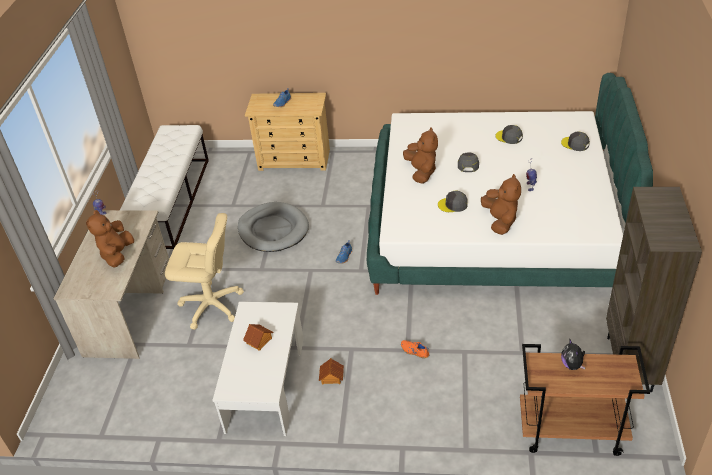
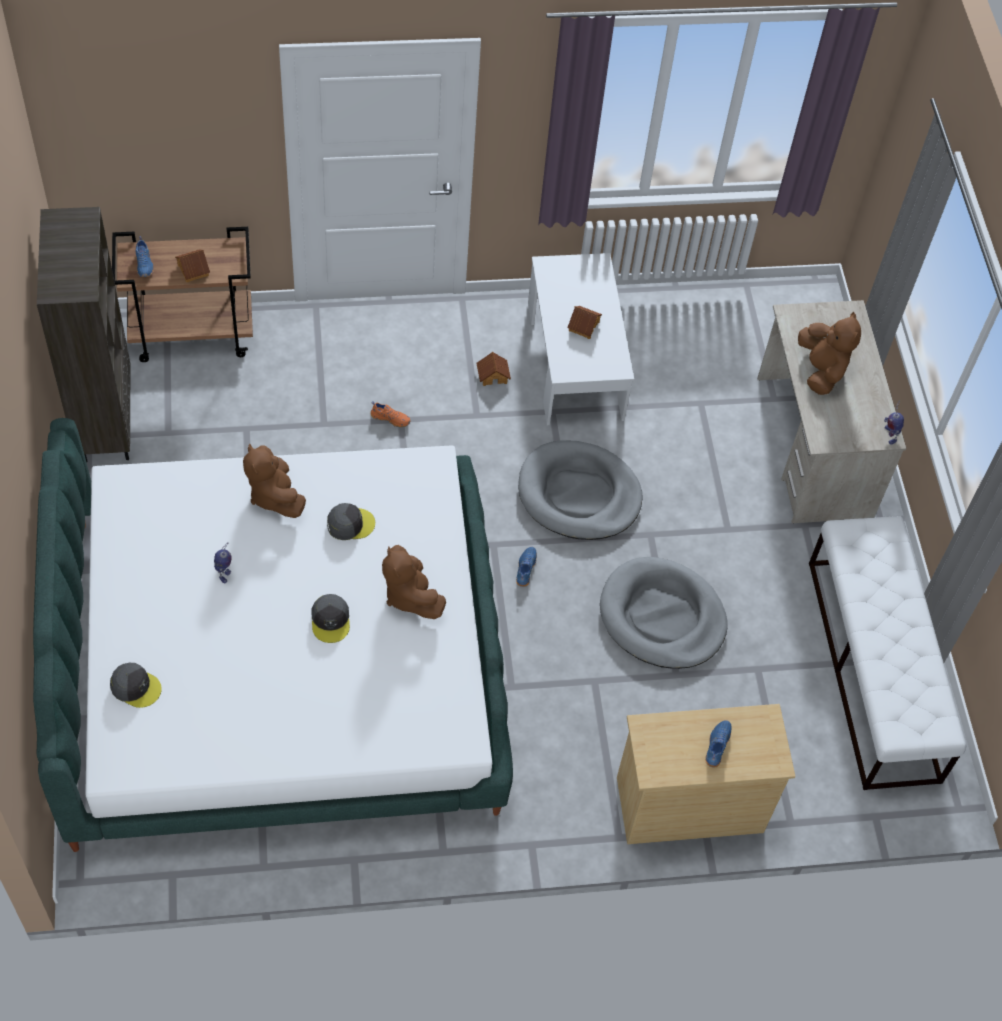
camera: 160 degrees right, 15 degrees up
(211, 306) = (698, 464): beige office chair -> none
(297, 294) = (579, 494): none -> grey dog bed
(509, 137) = (257, 699): grey cap -> none
(572, 365) = (192, 270): plush toy -> toy house
(615, 373) = (145, 264): none -> blue shoe

